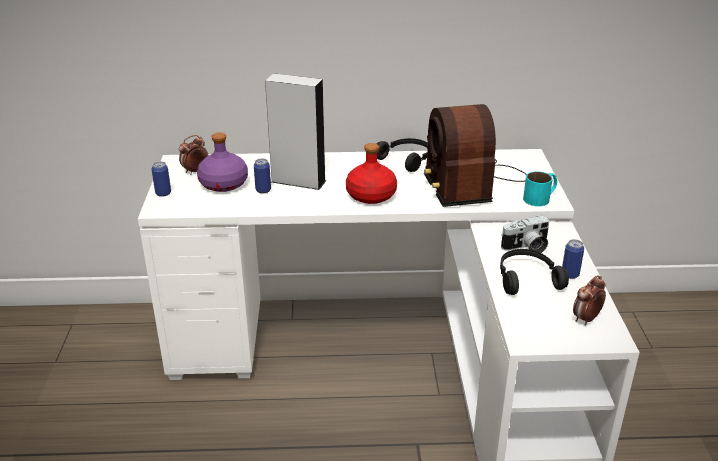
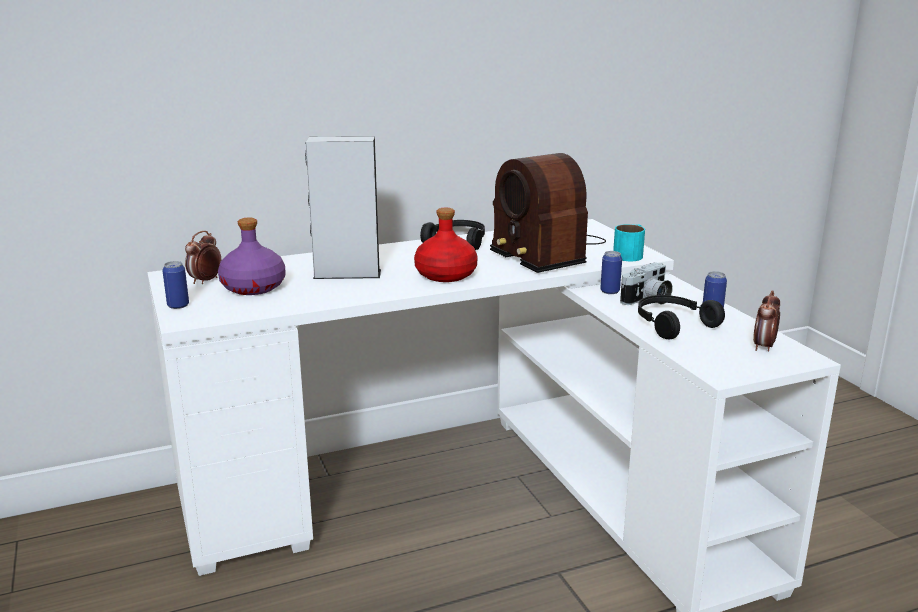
camera: 20 degrees left, 10 degrees down
(263, 190) = (310, 286): can -> can (610, 291)

